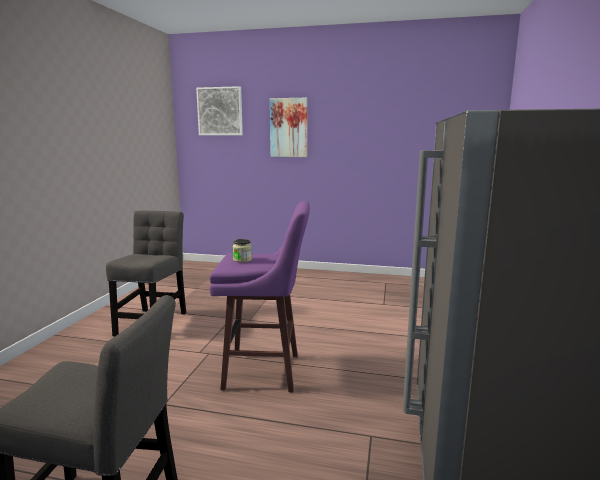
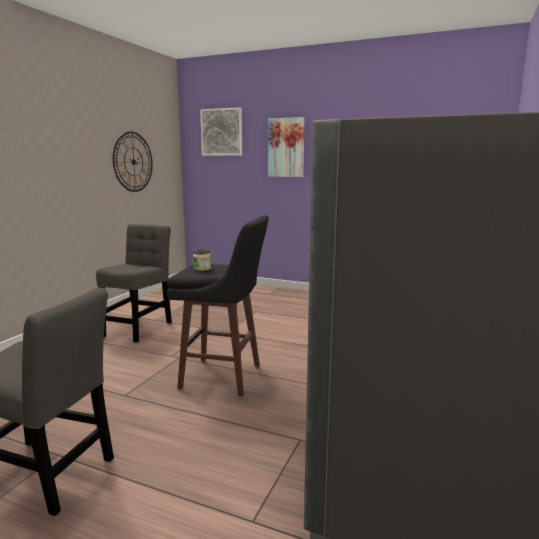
camera: 10 degrees right, 0 degrees up
(130, 142) = (133, 162): none -> wall clock
(265, 372) = (223, 377): purple stool -> black stool

